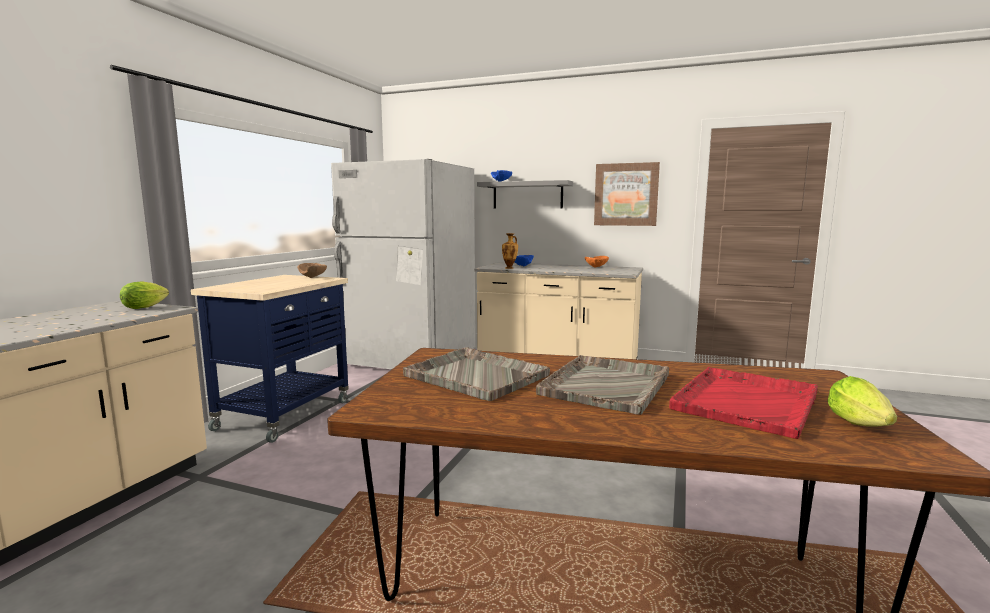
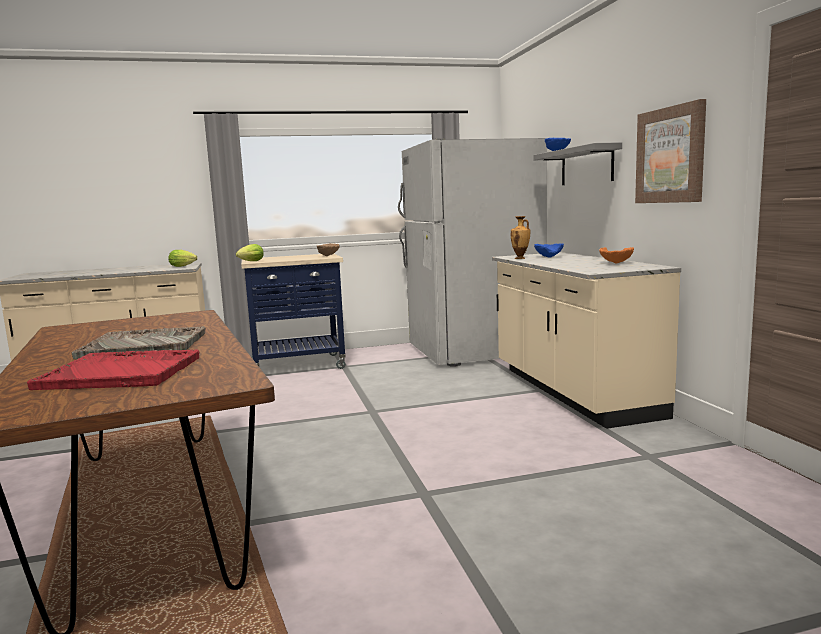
camera: 55 degrees right, 0 degrees up
(475, 375) = (147, 326): grey tray -> none
(861, 426) = (68, 401): lettuce -> lettuce (250, 261)

